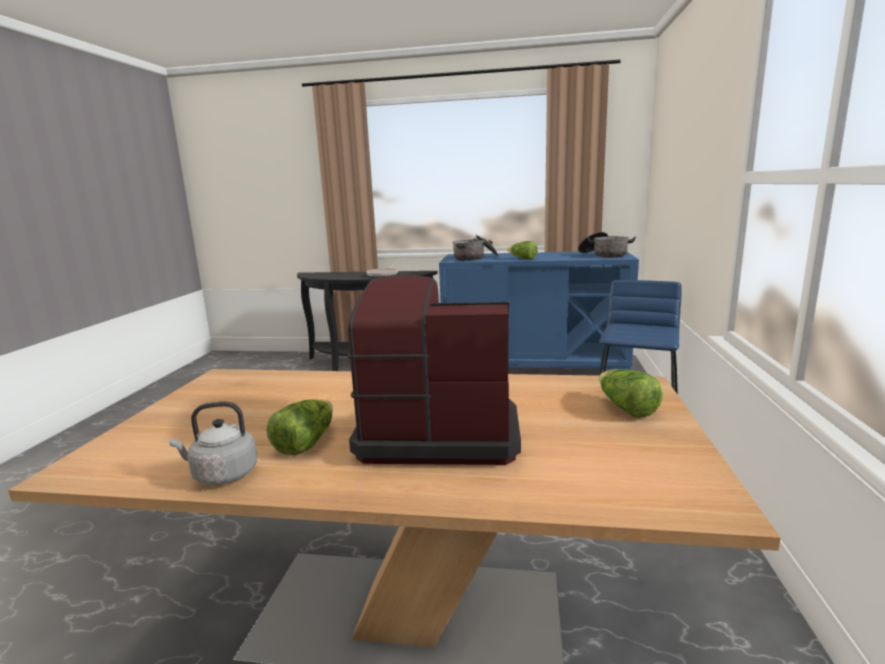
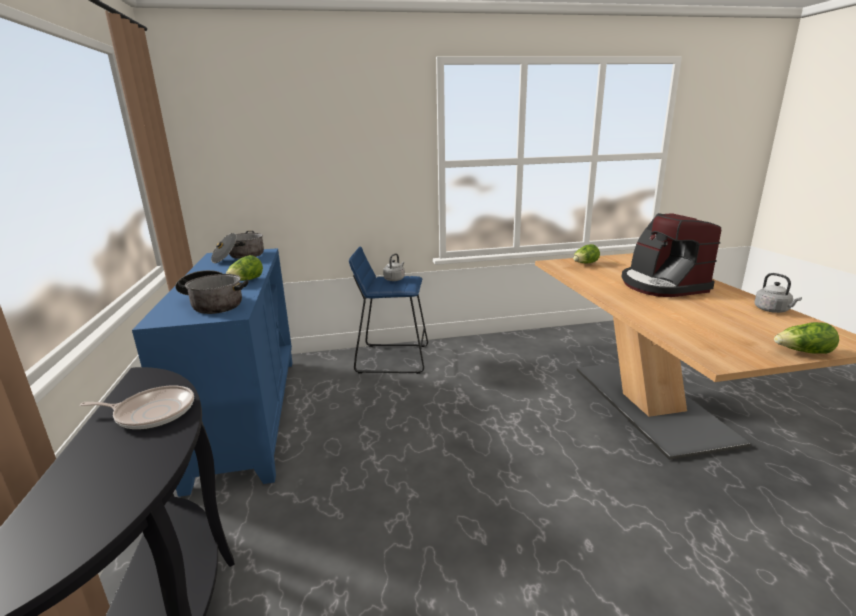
camera: 110 degrees left, 5 degrees up
(305, 443) = (720, 304): lettuce -> lettuce (803, 352)
(654, 331) = (395, 279): none -> grey kettle

